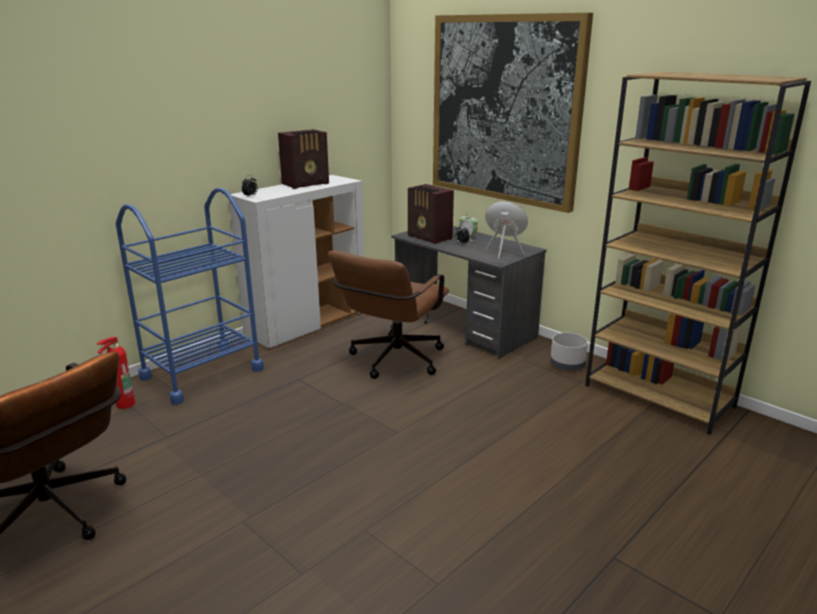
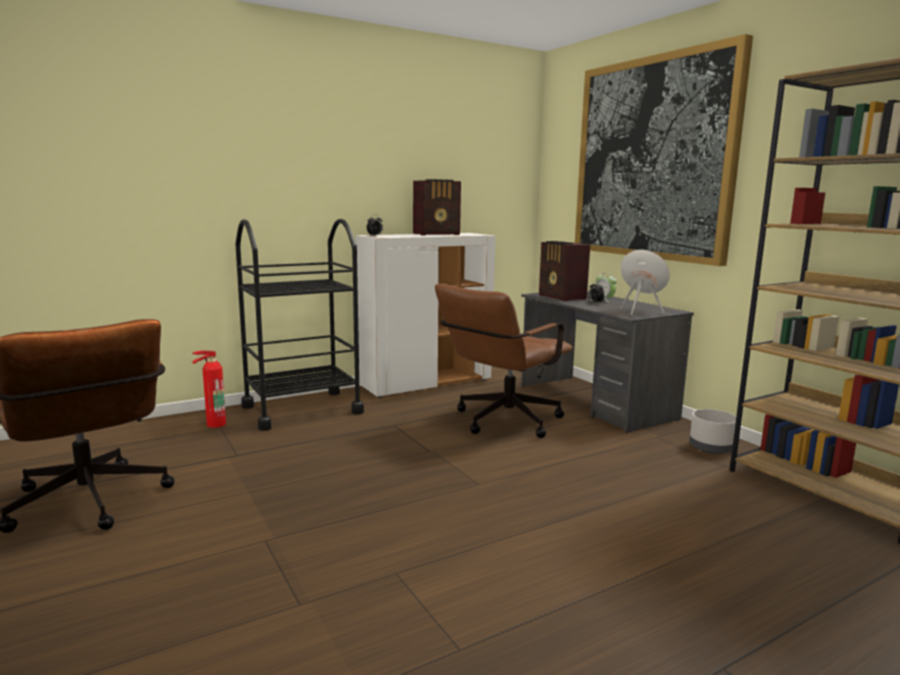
camera: 15 degrees right, 10 degrees down
(202, 373) = (302, 409): blue cart -> black cart

